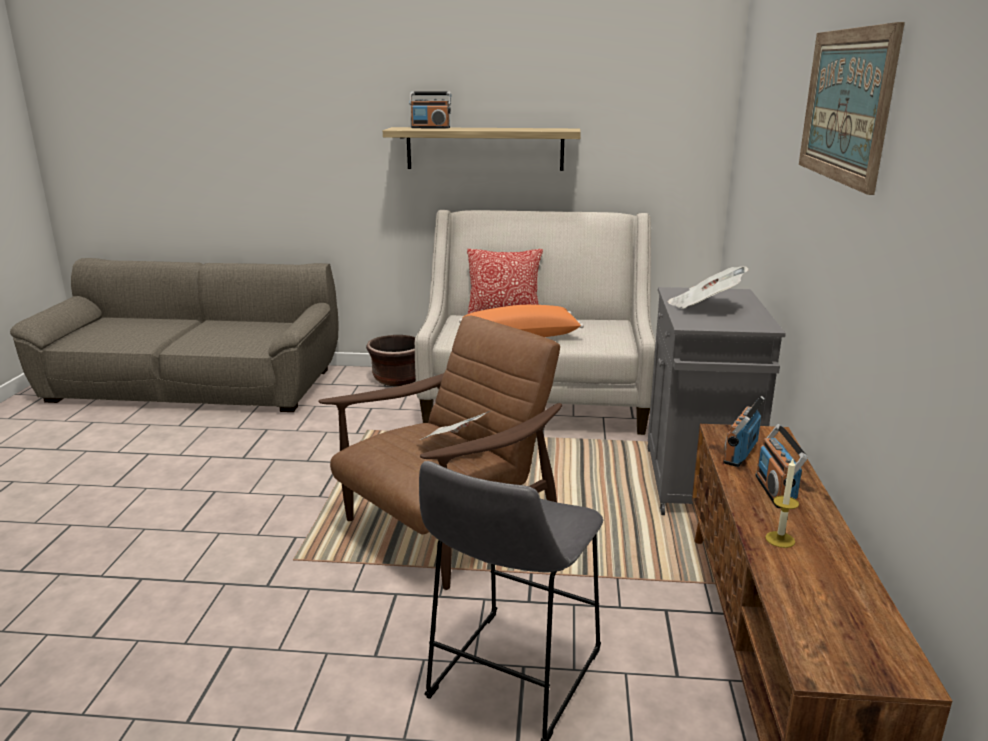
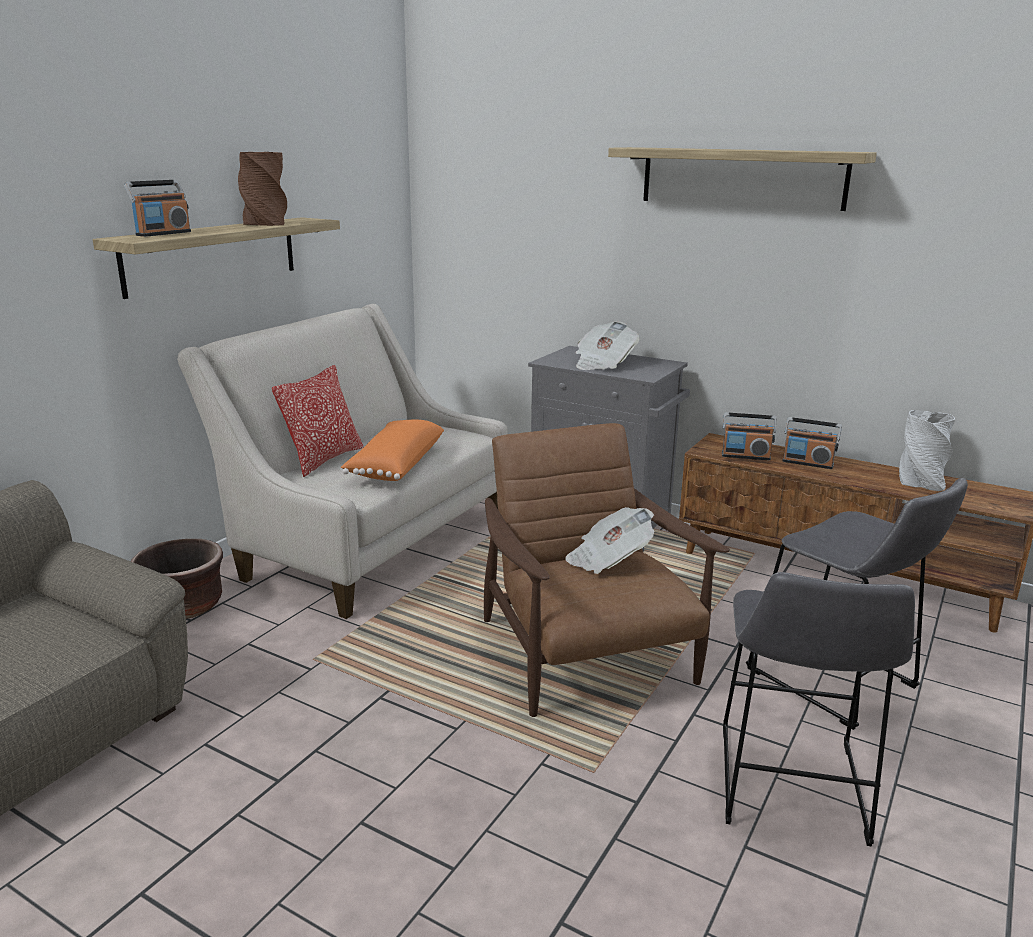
camera: 65 degrees left, 0 degrees up
(312, 663) = (789, 789): none -> grey stool
(520, 129) = (265, 223): none -> brown vase
(740, 453) = (745, 456): radio -> radio turned 45 degrees counterclockwise
(780, 539) = (873, 480): candle -> none
(826, 576) = (920, 482): none -> grey vase
(845, 105) = (742, 177): picture -> shelf

